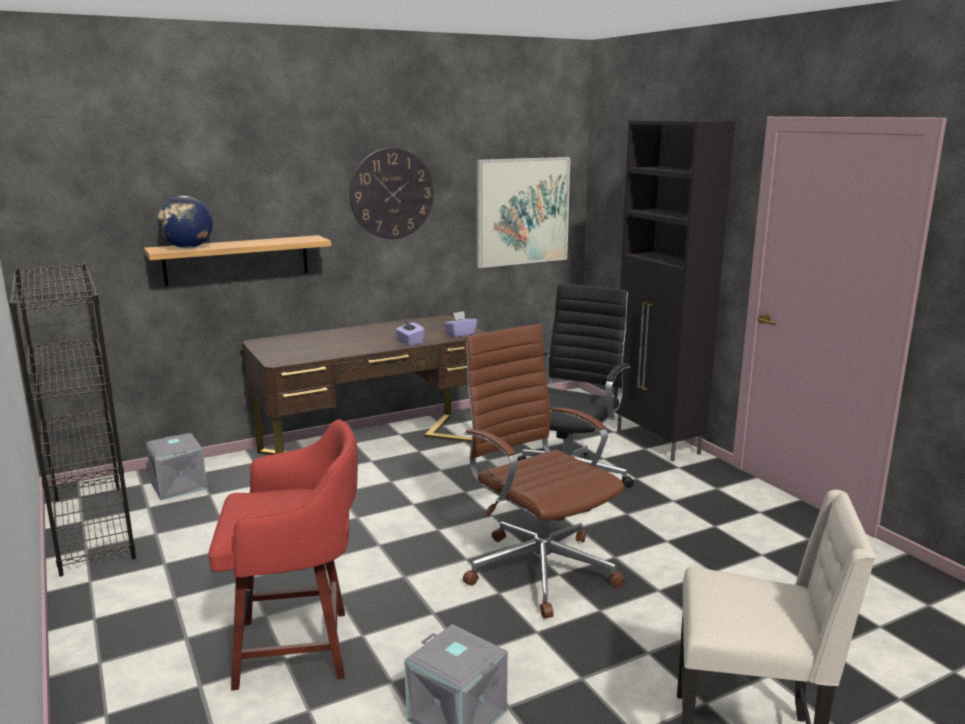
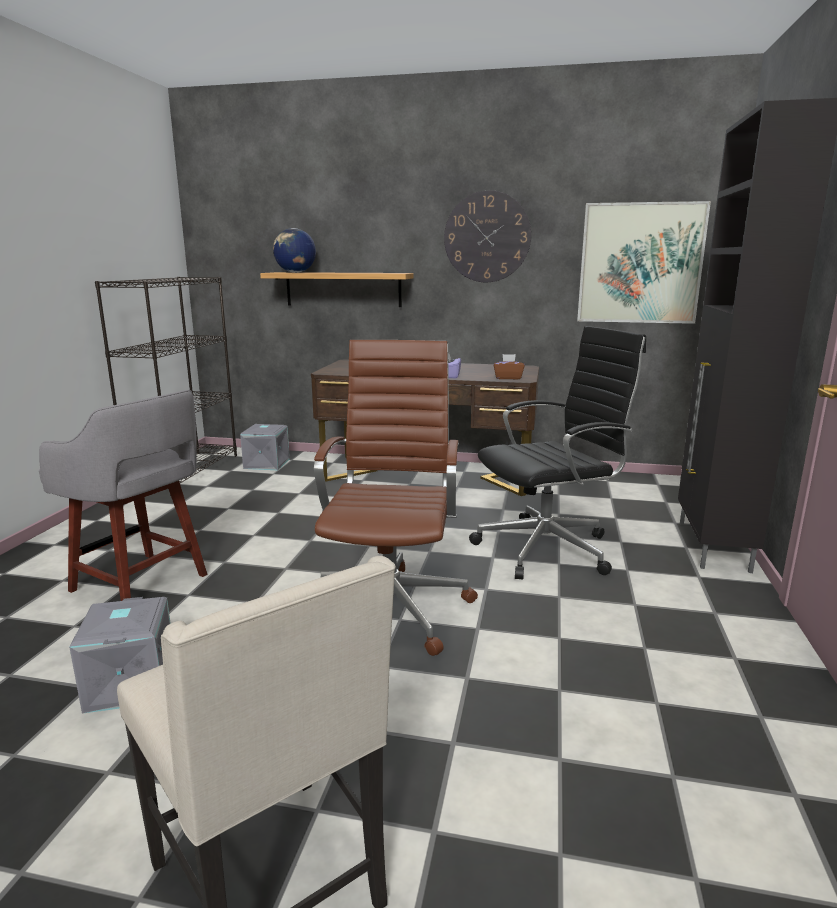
camera: 40 degrees right, 0 degrees up
(298, 648) = (142, 584): red stool -> grey stool
(460, 334) = (508, 378): purple tissue box -> brown tissue box

